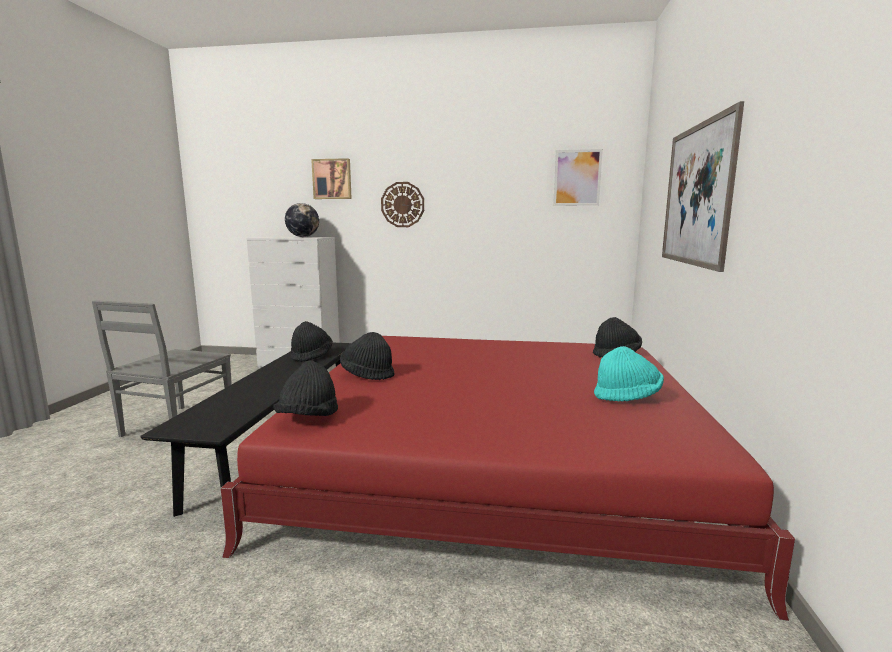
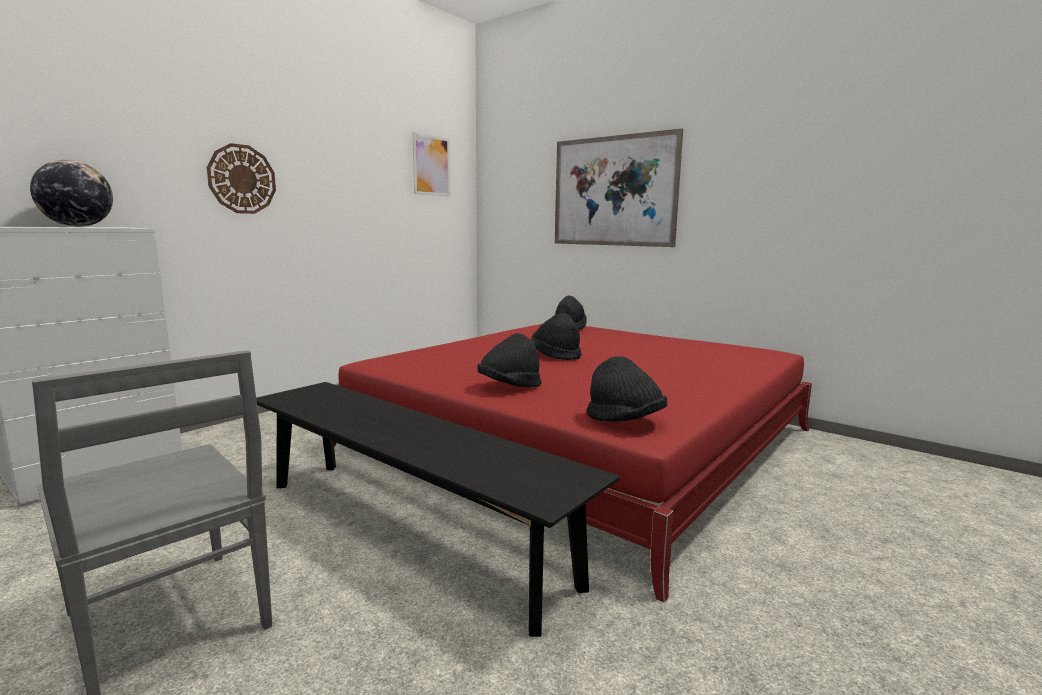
camera: 60 degrees left, 0 degrees up
(311, 356) = (341, 405): black hat -> black hat (556, 355)
(332, 179) = (105, 122): picture -> none
(627, 397) = (674, 343): turquoise hat -> none

